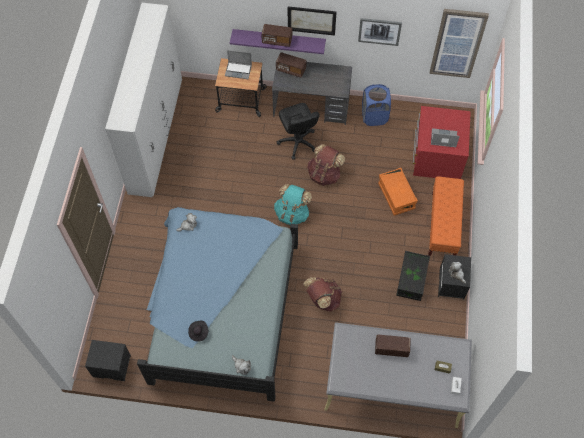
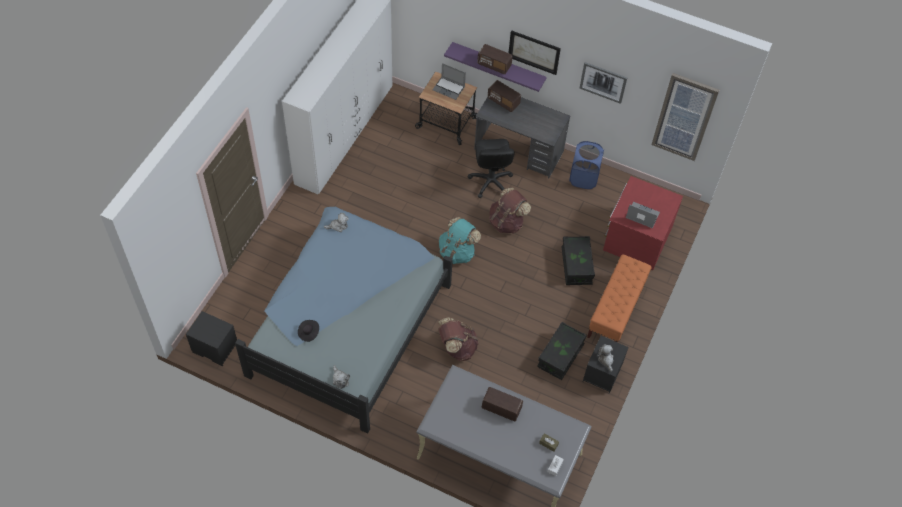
camera: 15 degrees right, 5 degrees down
(396, 196) = (576, 266): orange storage box -> black storage box

